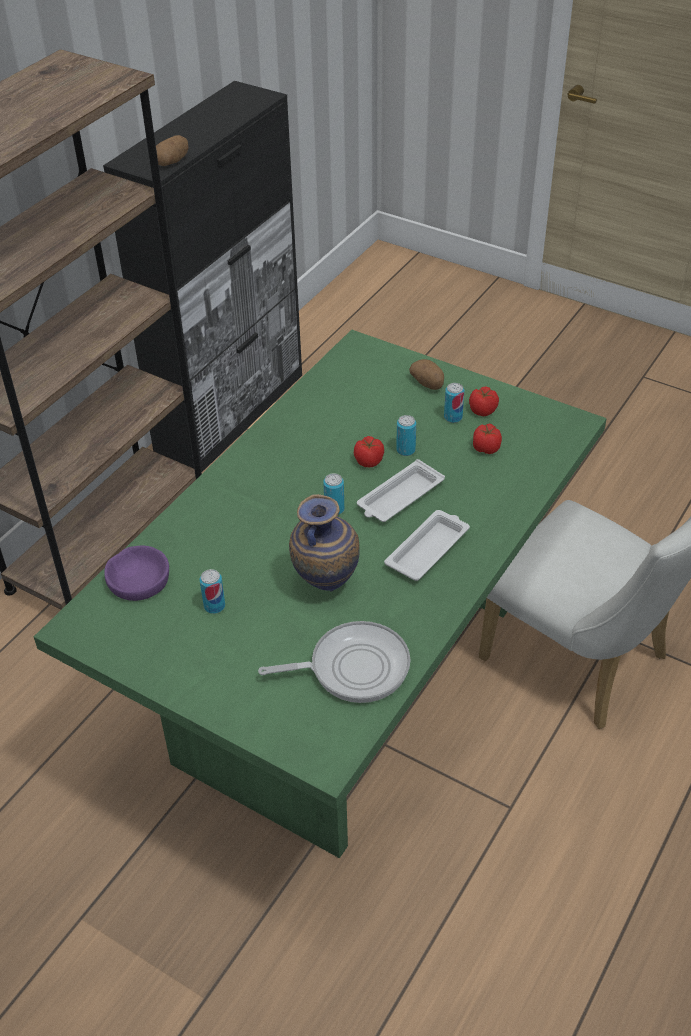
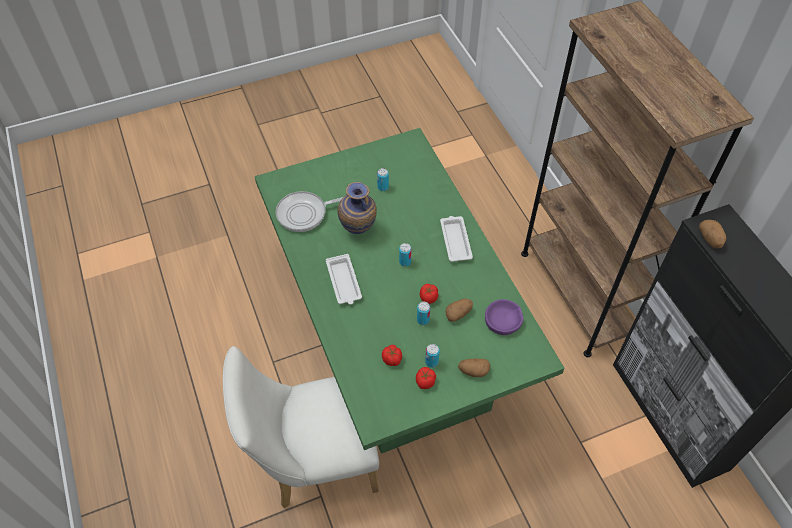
camera: 125 degrees right, 10 degrees up
(138, 579) = (423, 170): purple bowl -> purple bowl (503, 320)
(353, 667) = (305, 213): frying pan -> frying pan turned 45 degrees clockwise
(365, 427) = (458, 314): none -> potato
(399, 497) = (389, 293): white tray -> white tray (455, 240)

